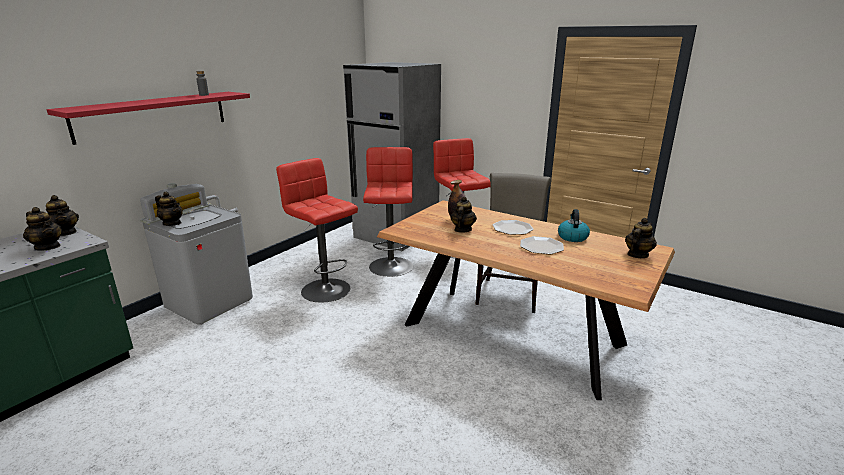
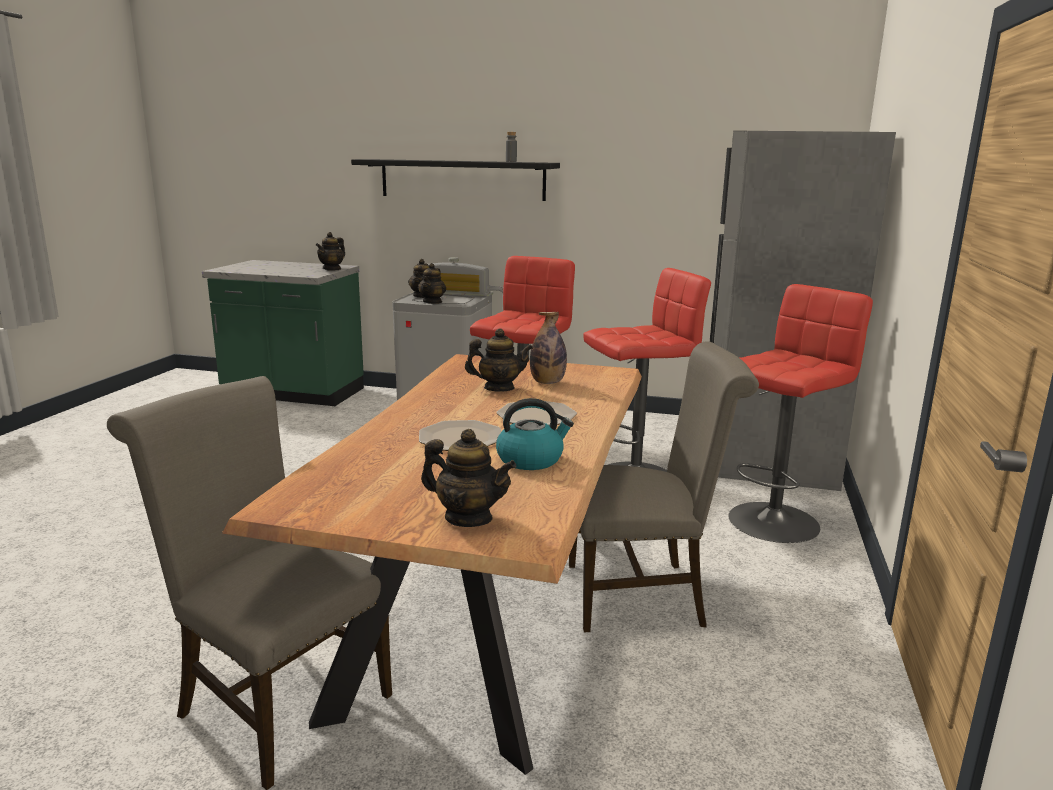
camera: 70 degrees right, 5 degrees down
(48, 247) = (298, 271): teapot -> teapot (432, 302)
(153, 115) = (462, 179): red shelf -> black shelf
(579, 410) = (276, 701): none -> beige chair

